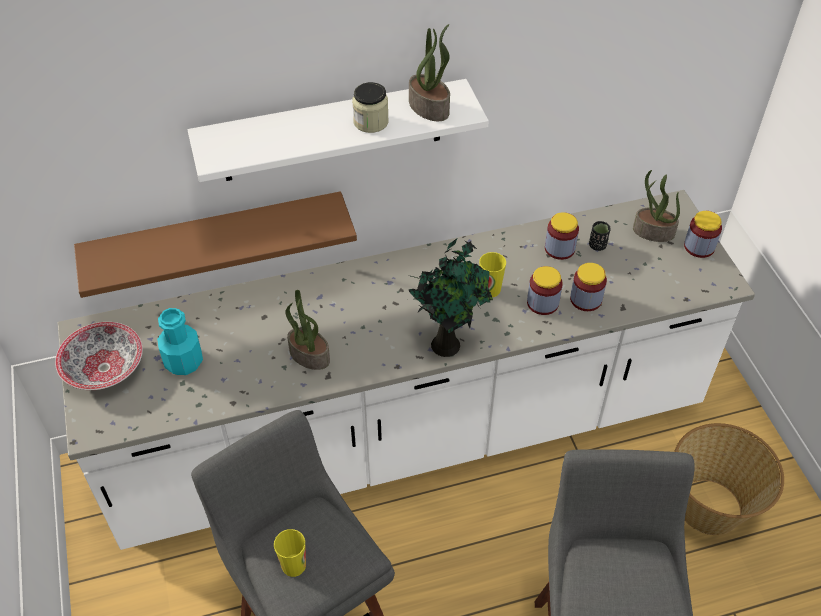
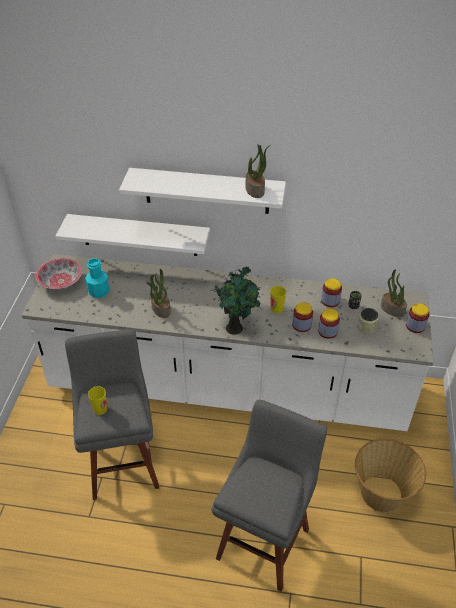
camera: 25 degrees right, 5 degrees down
(215, 240) = (139, 235): brown shelf -> white shelf
(371, 122) = (219, 188): jar -> jar (366, 327)

